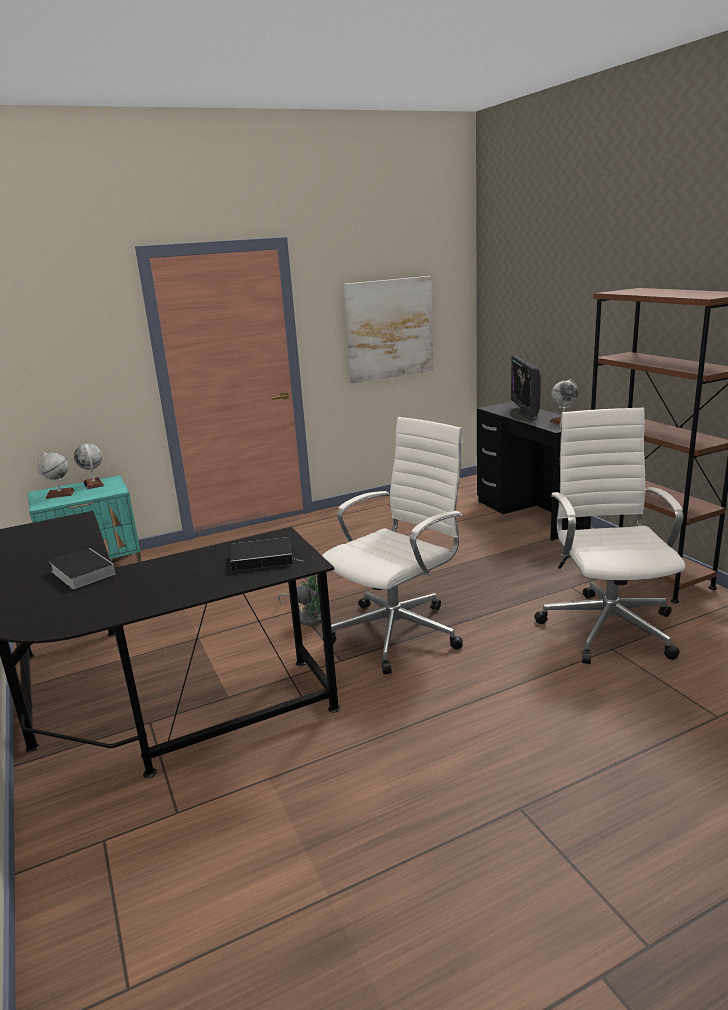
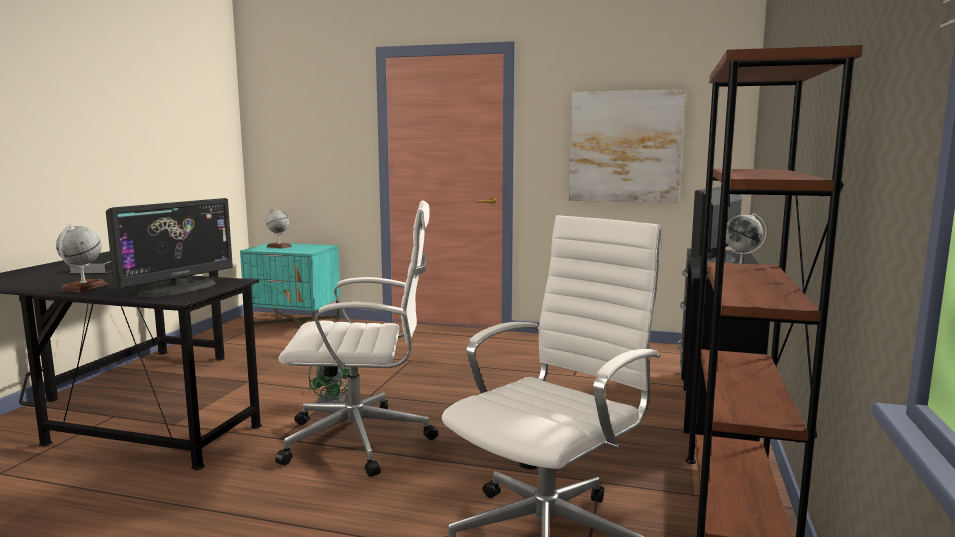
camera: 40 degrees right, 10 degrees down
(94, 484) = (309, 246): globe -> globe (83, 287)
(264, 558) = (178, 288): book -> monitor

